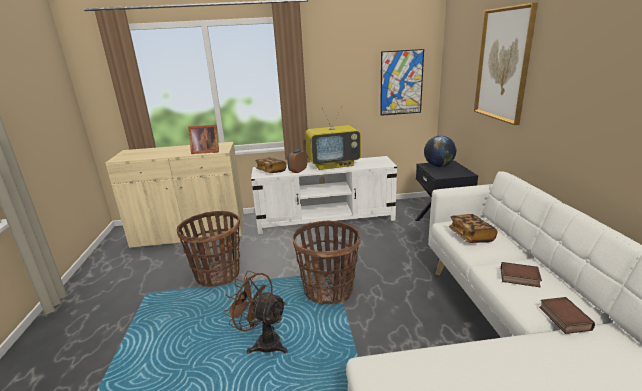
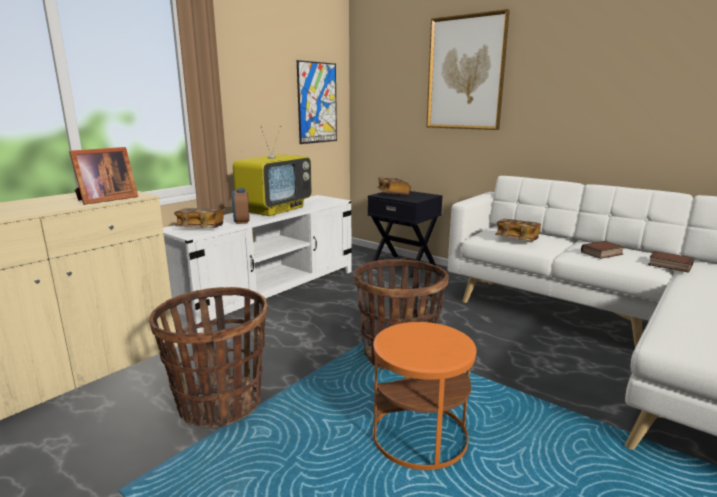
camera: 45 degrees left, 5 degrees down
(263, 342) = (420, 436): brown fan -> orange side table
(438, 166) = (393, 194): globe -> book

